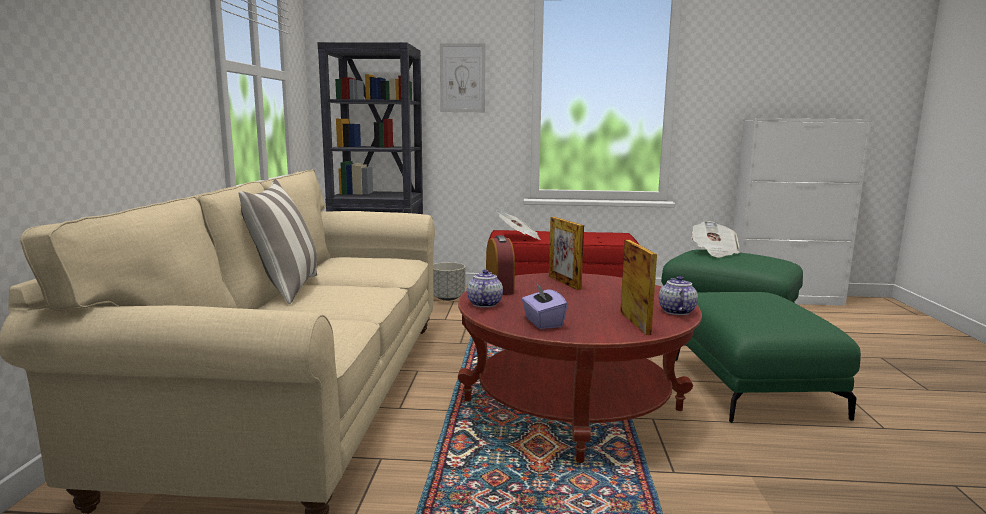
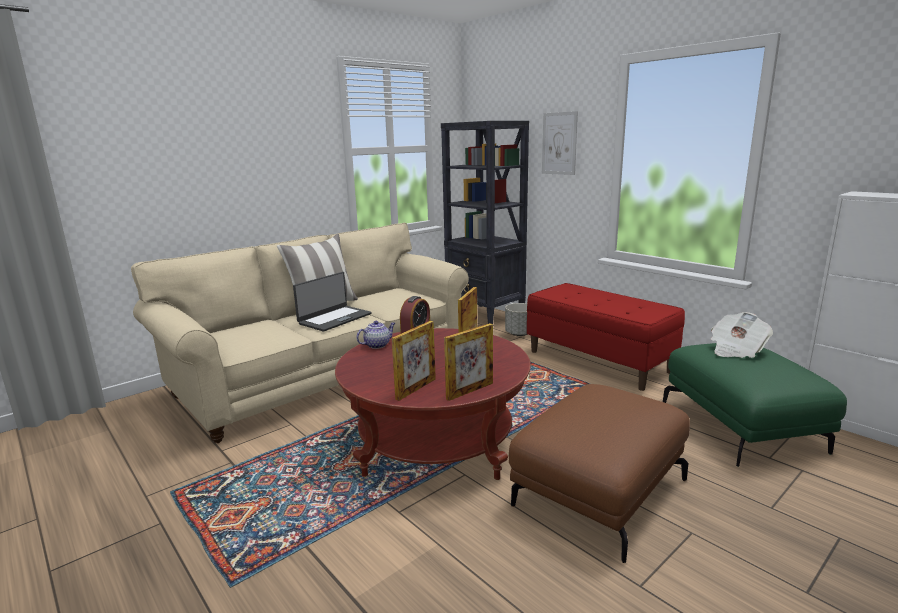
camera: 45 degrees right, 5 degrees up
(346, 296) = (334, 318): none -> laptop
(519, 237) = (563, 294): newspaper -> none
(542, 322) = (369, 368): purple tissue box -> none
(676, 311) = (470, 391): teapot -> picture frame
(750, 386) = (598, 491): green ottoman -> brown ottoman

